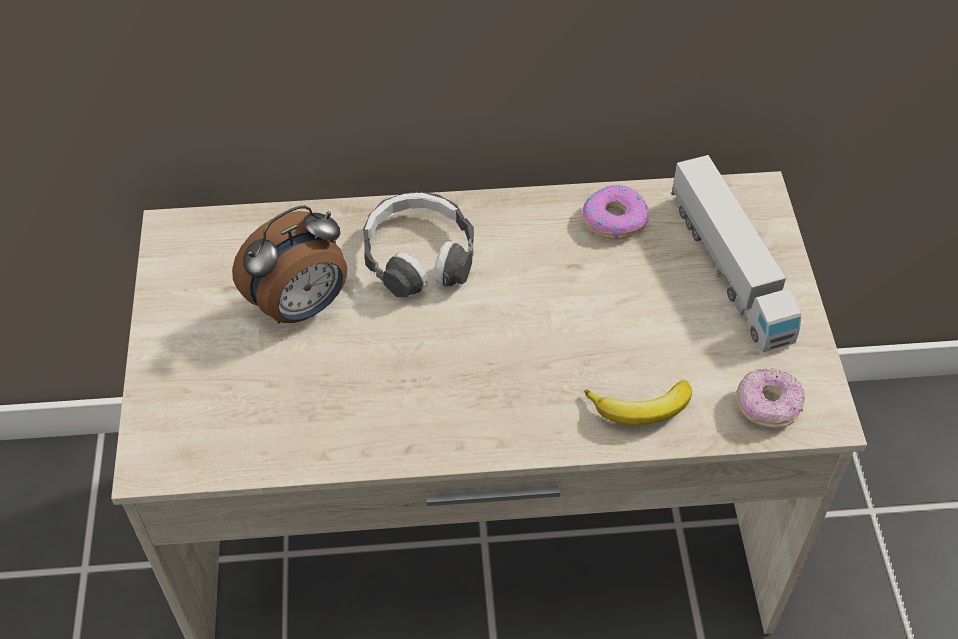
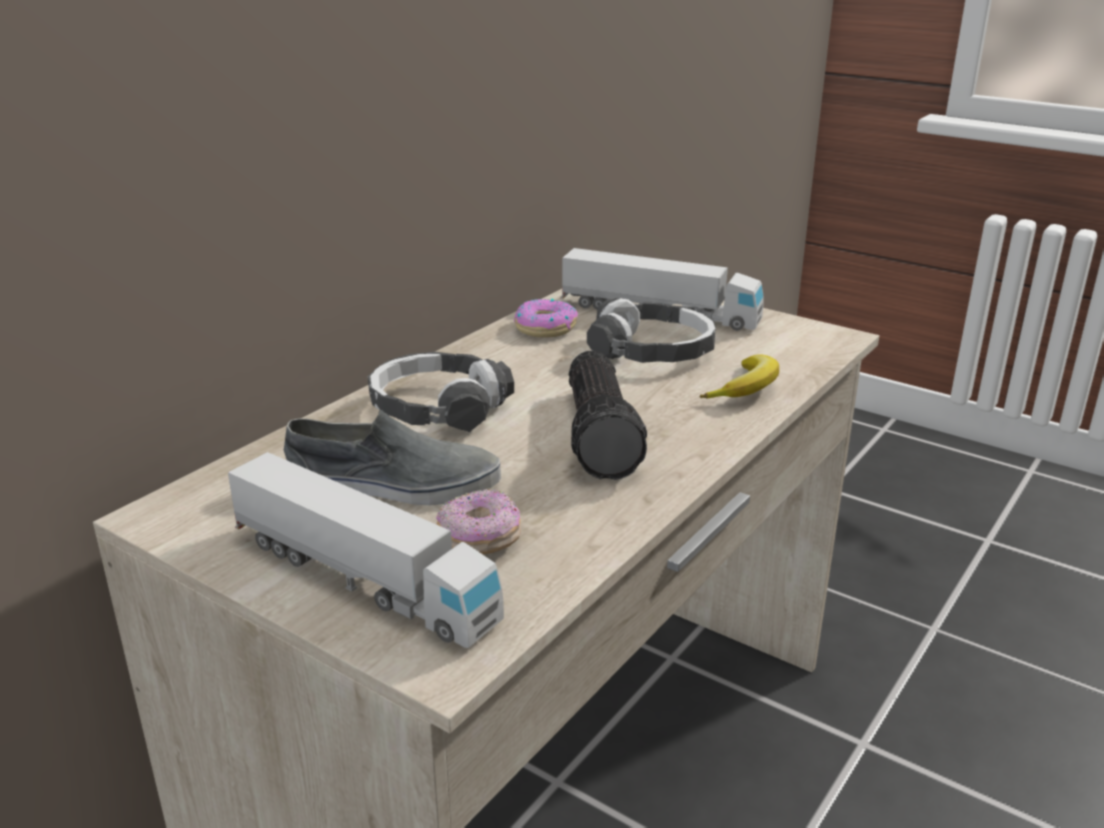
camera: 50 degrees left, 25 degrees down
(194, 369) = (362, 578): none -> toy truck
(302, 307) = (393, 484): alarm clock -> grey shoe
(474, 369) = (603, 434): none -> flashlight
(646, 310) = (651, 351): none -> headphones
(767, 407) = (805, 349): donut -> donut (480, 540)

